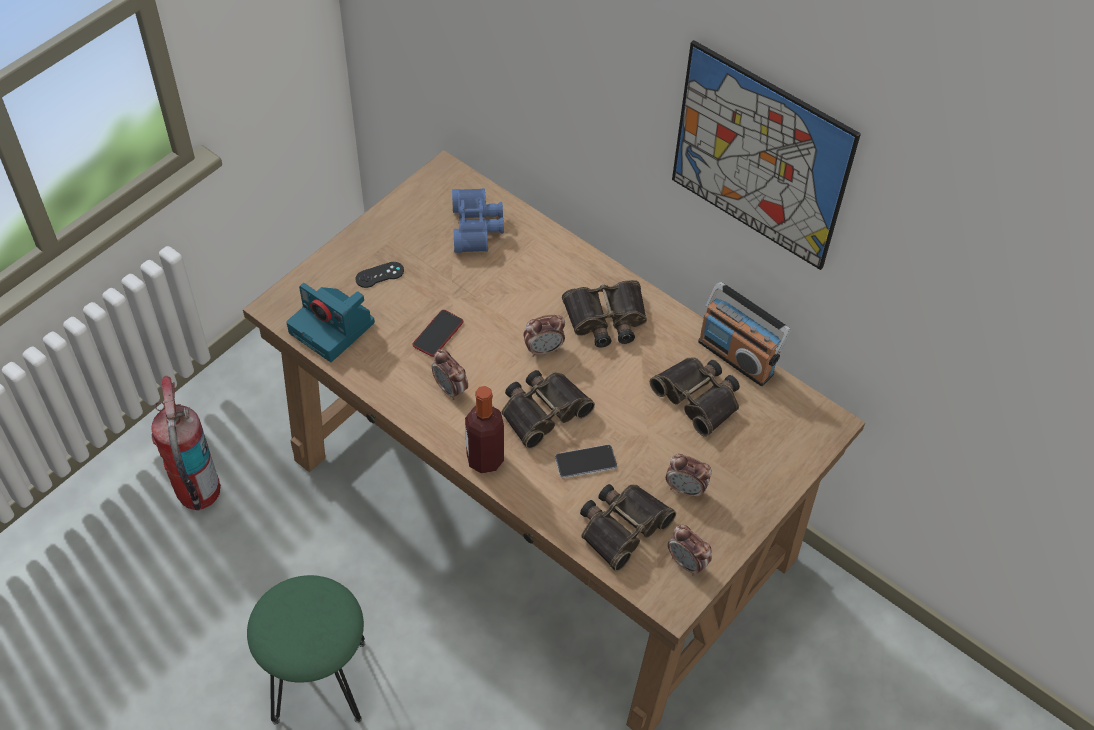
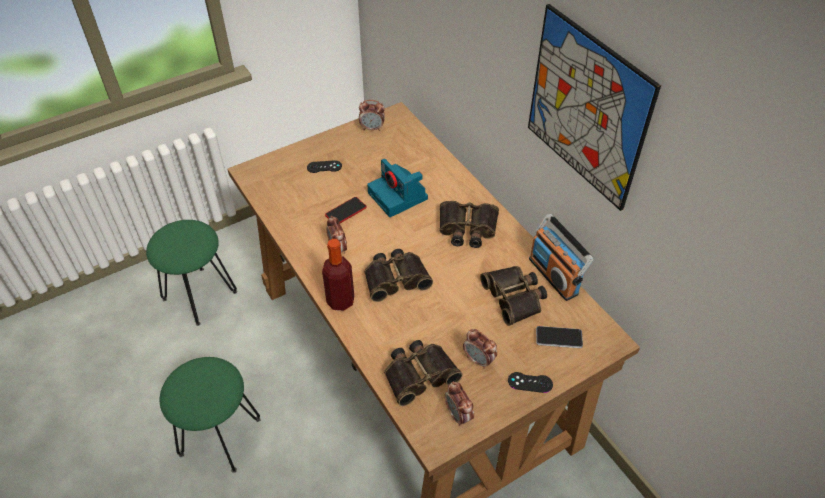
camera: 20 degrees right, 5 degrees down
(198, 493) = (199, 295): fire extinguisher -> green stool
(333, 328) = (279, 192): camera -> camera (399, 196)
(478, 227) = (403, 152): blue binoculars -> none
(544, 349) = (414, 238): alarm clock -> alarm clock (372, 128)
(585, 462) = (411, 321): phone -> phone (558, 338)
(755, 500) = (530, 382): none -> black game controller

